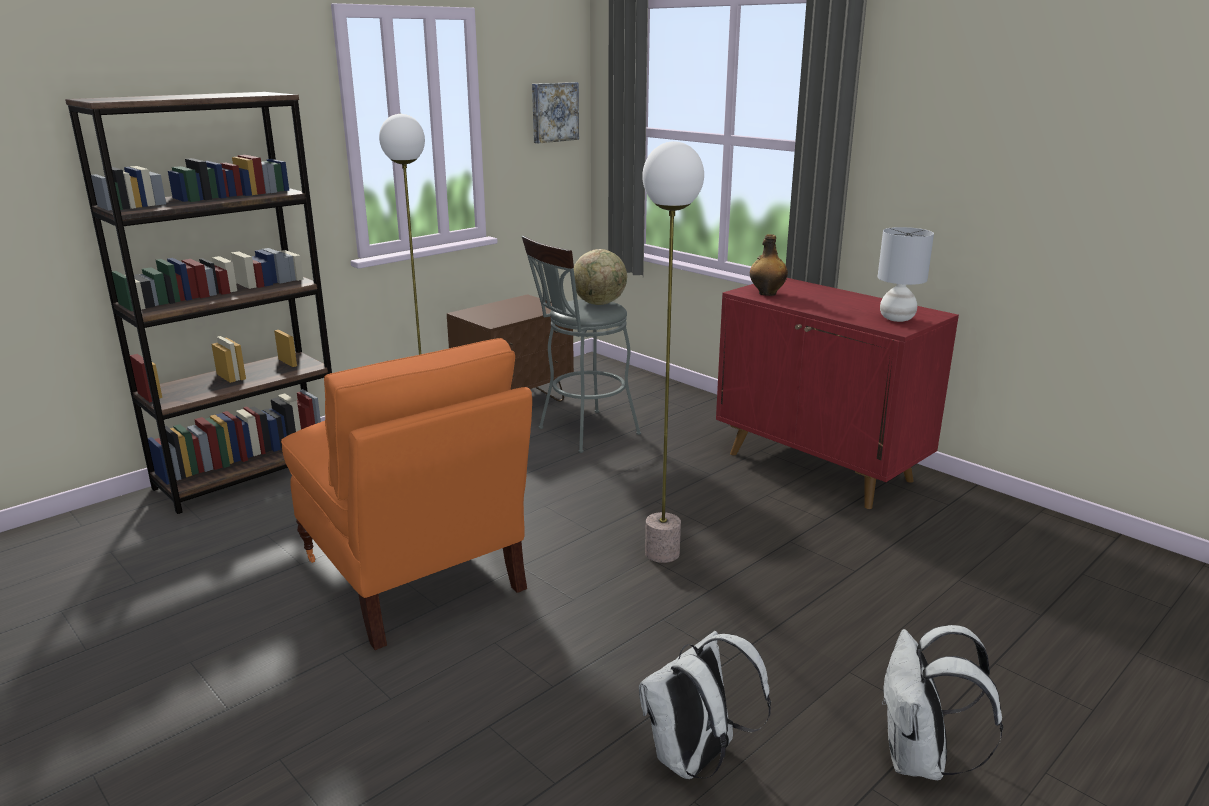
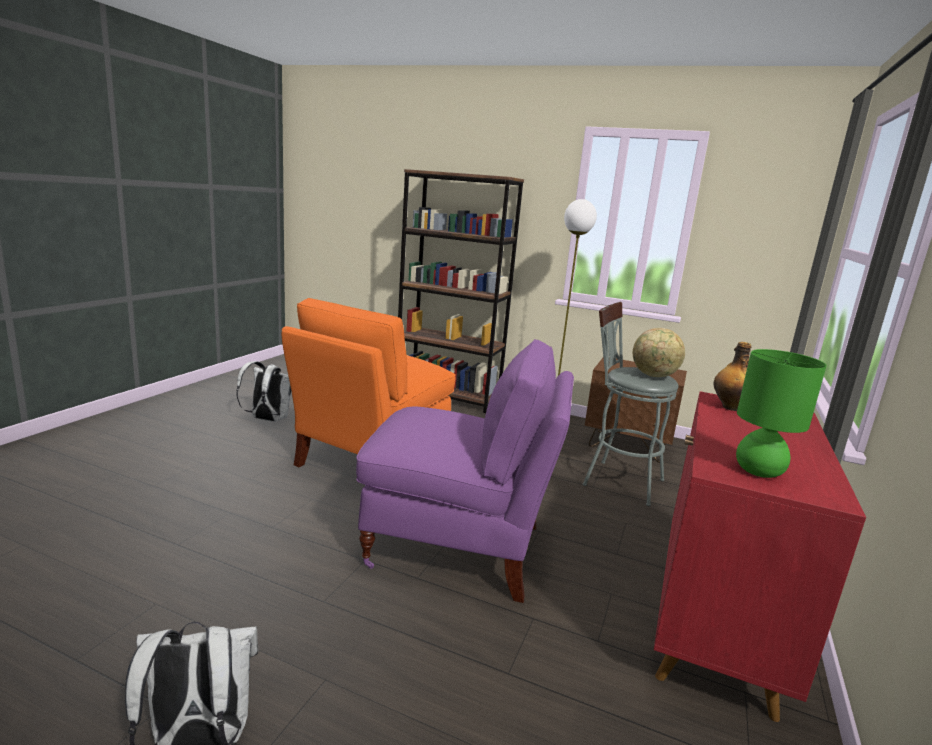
camera: 65 degrees right, 5 degrees down
(554, 112) = (782, 227): picture -> none
(663, 553) = (459, 546): floor lamp -> purple chair
(695, 760) = (198, 599): white backpack -> white backpack (267, 419)
(896, 319) = (758, 471): grey table lamp -> green table lamp

